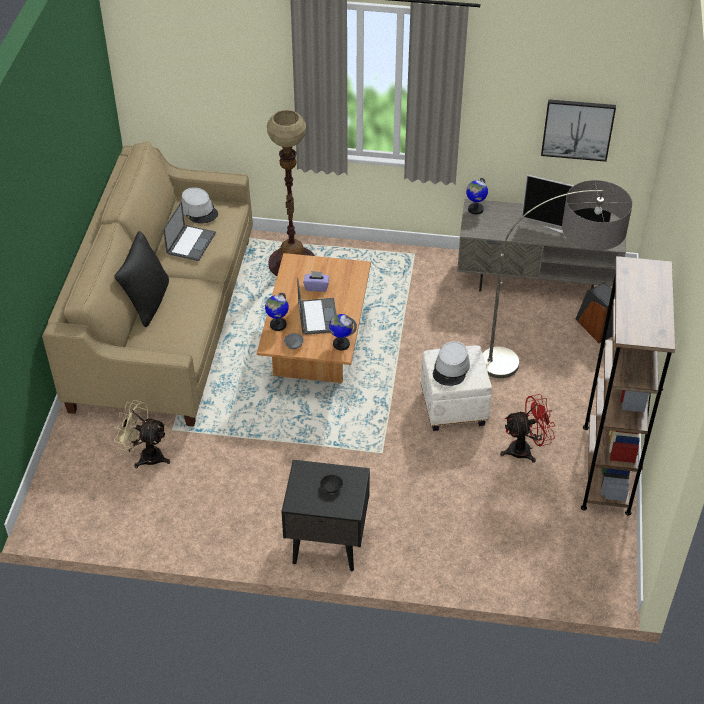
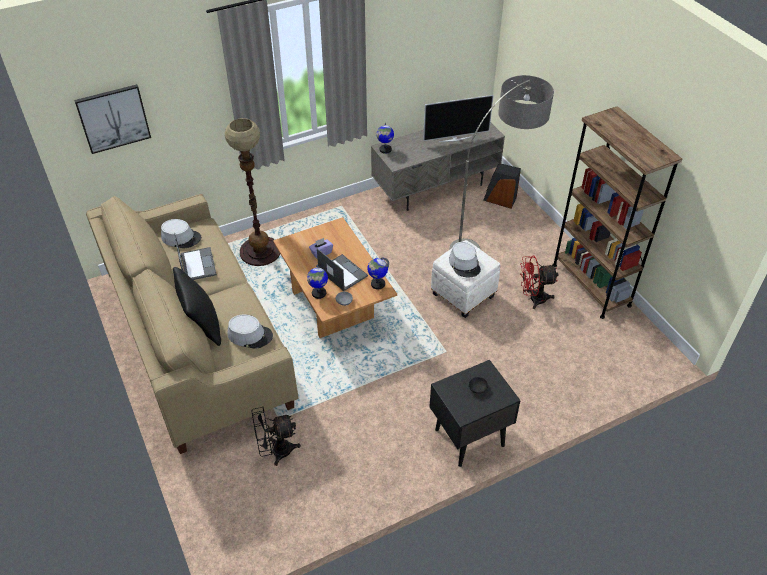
camera: 35 degrees left, 0 degrees up
(145, 455) = (276, 451): beige fan -> black fan
(178, 331) = (250, 335): none -> grey hat
(525, 449) = (533, 299): red fan -> red fan turned 135 degrees counterclockwise
(577, 129) = (443, 58): picture -> picture (113, 118)

